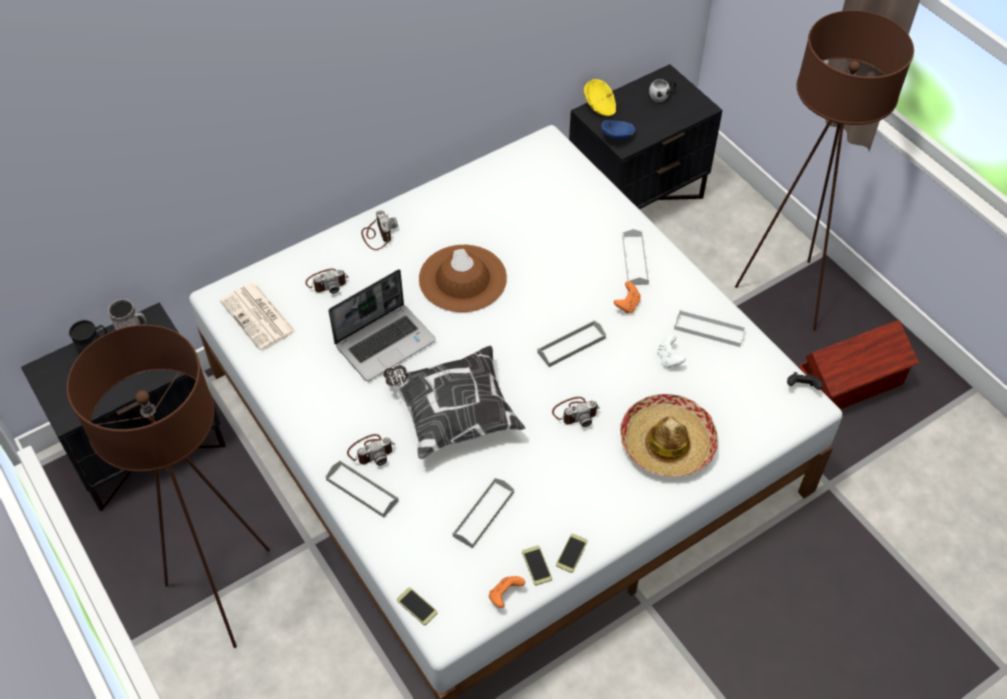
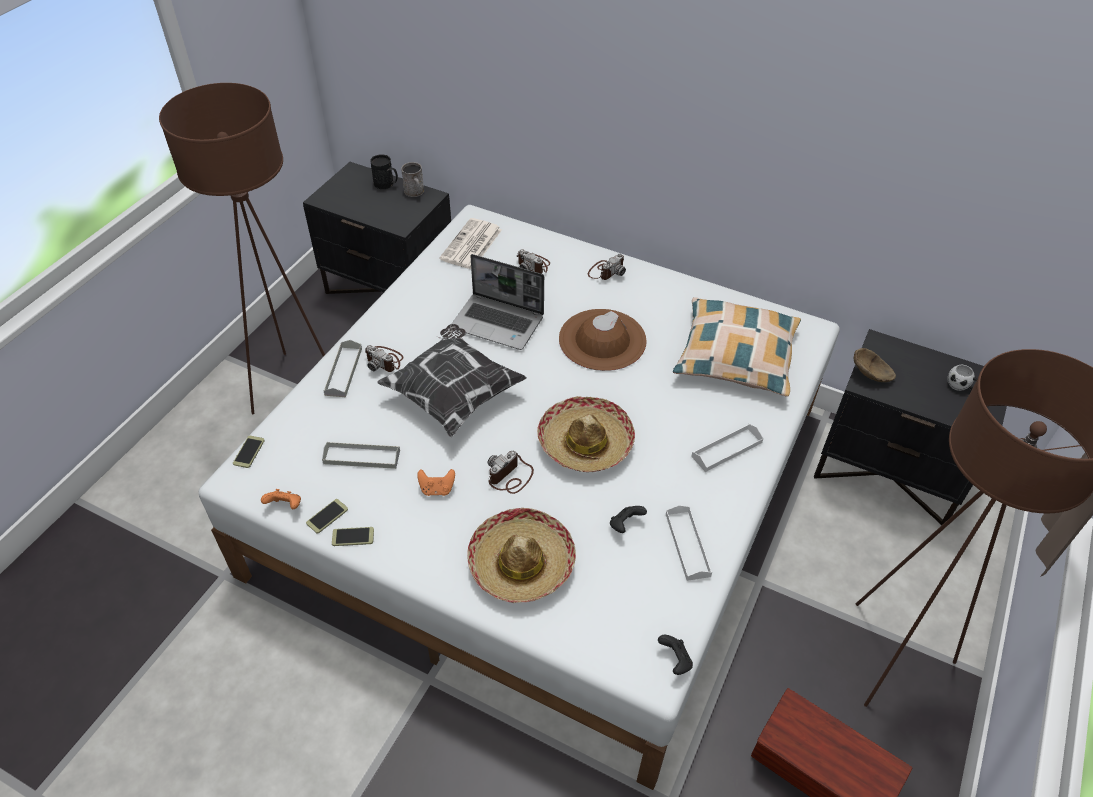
camera: 60 degrees right, 5 degrees down
(543, 203) = (735, 356): none -> pillow
(571, 345) = (585, 443): grey tray -> hat
(575, 412) = (510, 477): camera -> camera turned 90 degrees clockwise
(599, 107) = (894, 347): yellow bowl -> none
(618, 136) = (872, 375): blue bowl -> brown bowl
(627, 305) = (666, 465): orange game controller -> orange game controller (437, 489)
(669, 359) = (625, 525): white game controller -> black game controller

